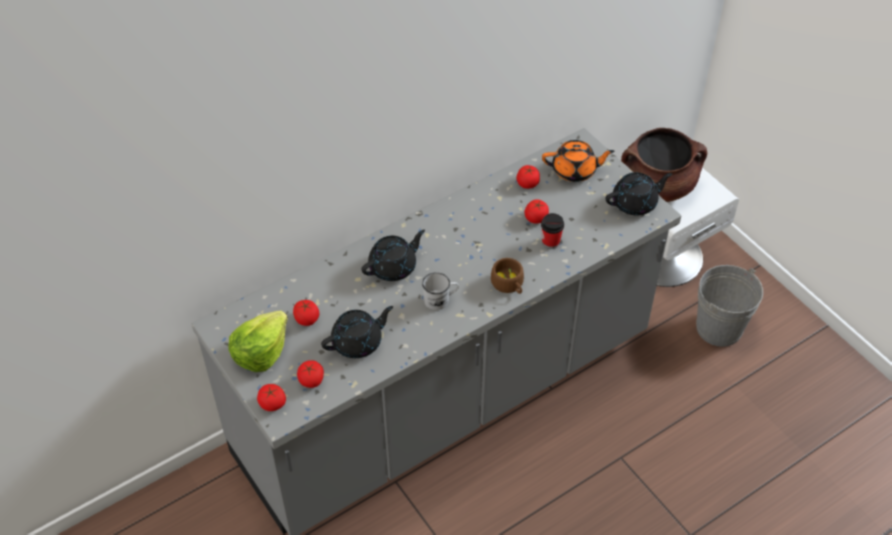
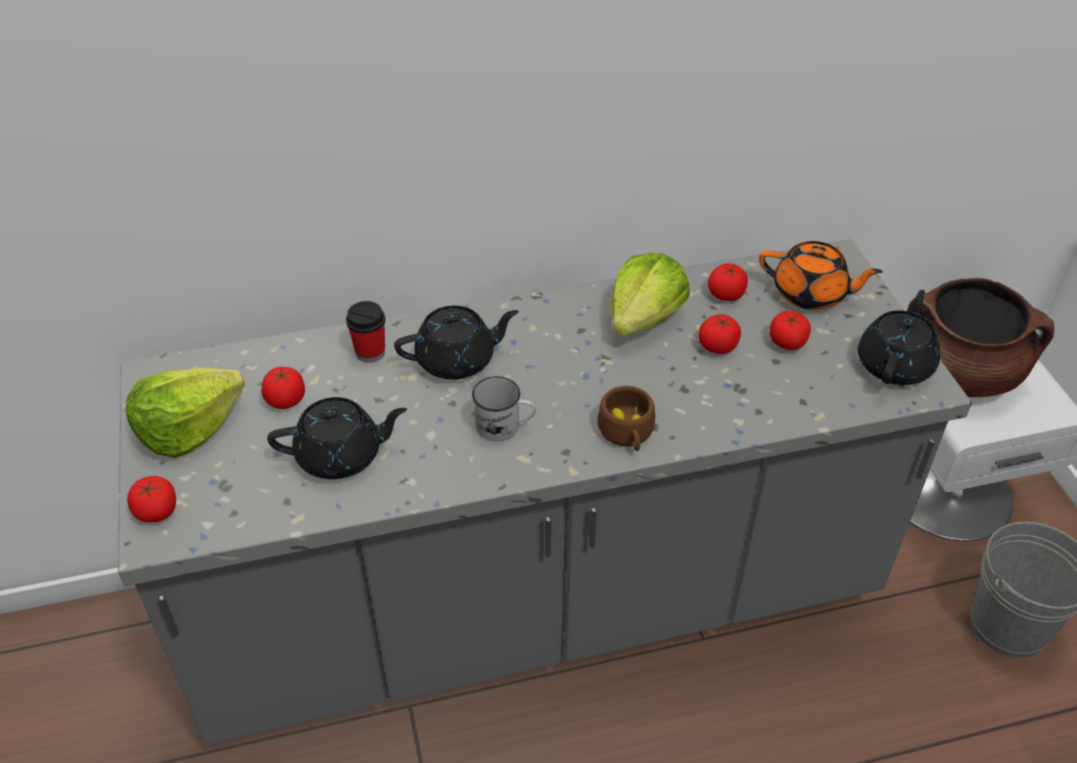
camera: 20 degrees right, 5 degrees down
(311, 380) = (236, 492): tomato -> tomato (787, 342)
(488, 211) = (644, 318): none -> lettuce
(550, 242) = (726, 387): cup -> cup (370, 352)
(635, 203) = (895, 364): black teapot -> black teapot turned 60 degrees counterclockwise

